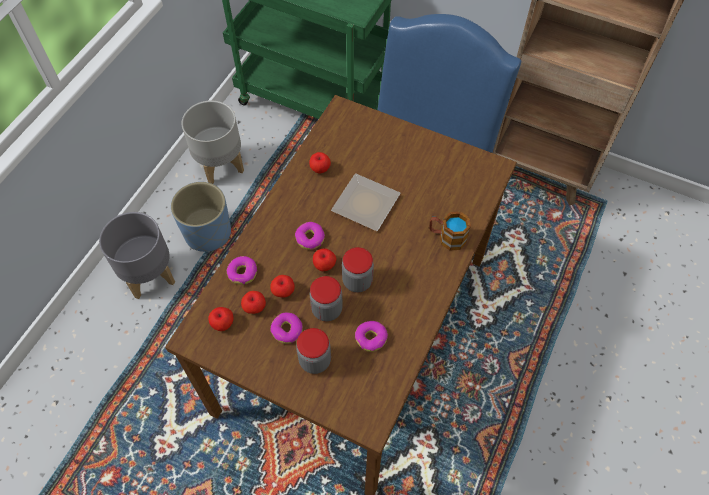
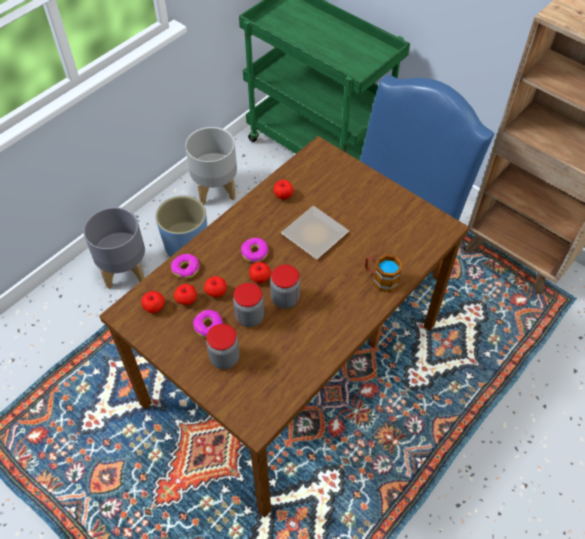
camera: 15 degrees right, 5 degrees down
(371, 338) = (281, 351): donut -> none

